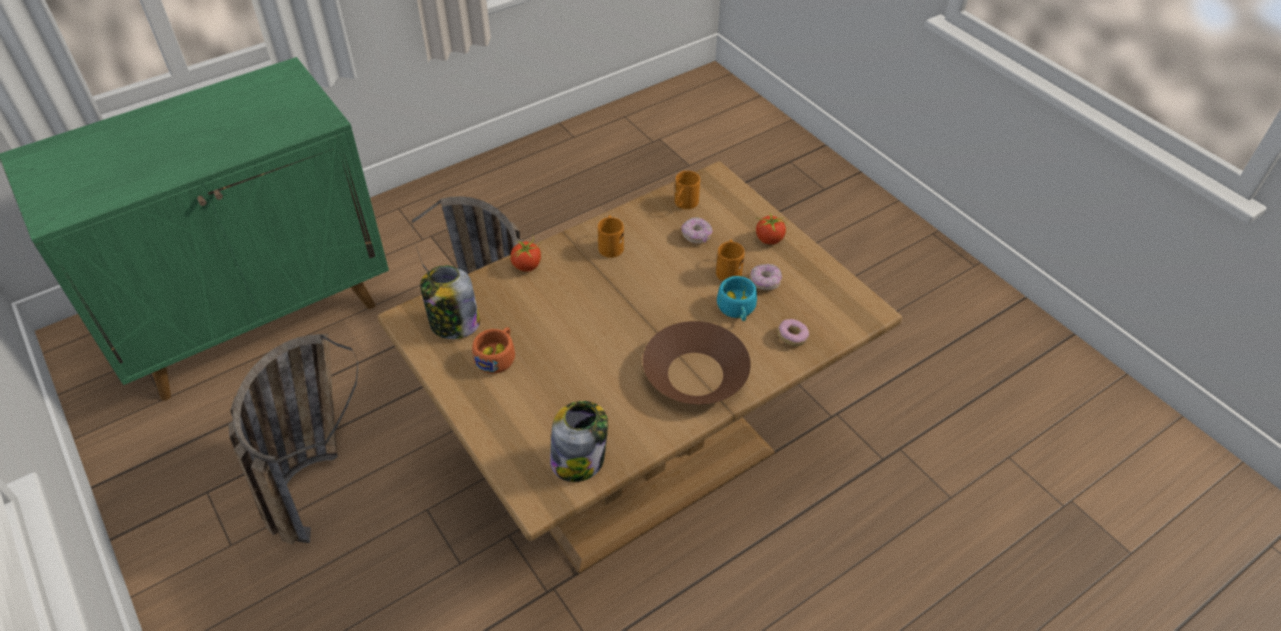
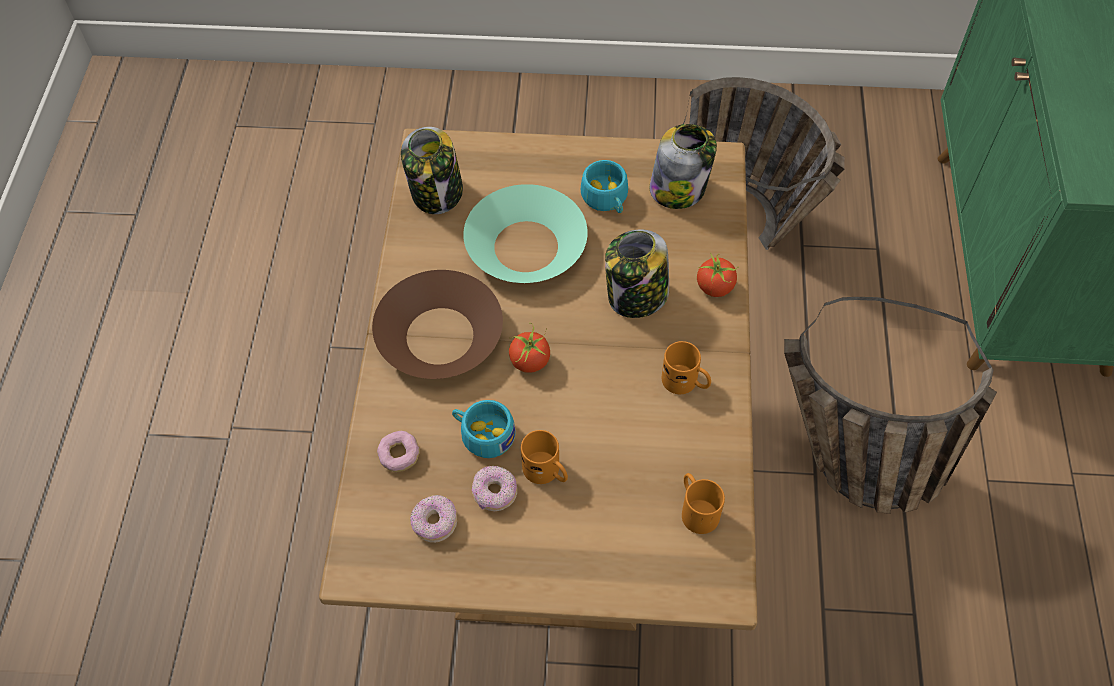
camera: 130 degrees right, 10 degrees up
(497, 356) = (606, 199): orange cup -> turquoise cup
(568, 297) = (636, 296): none -> jar
(580, 375) = (525, 246): none -> turquoise bowl
(696, 236) = (628, 480): donut -> donut (434, 523)
(769, 239) = (556, 556): tomato -> tomato (530, 361)

